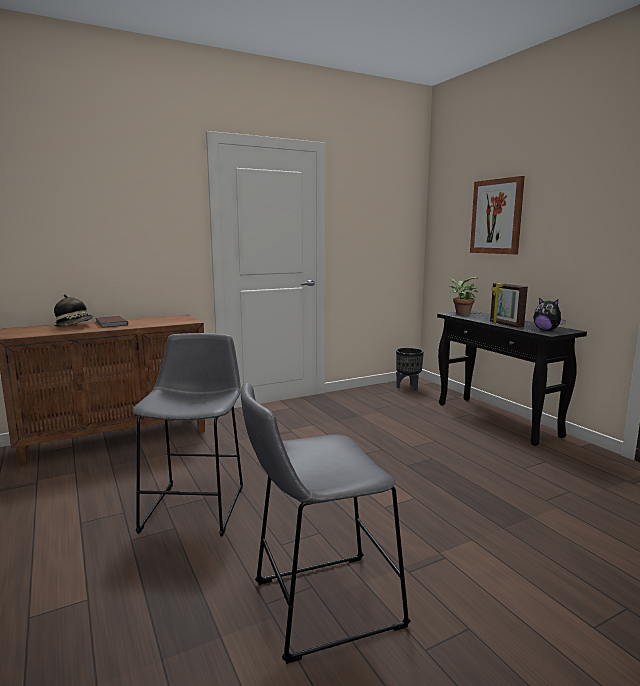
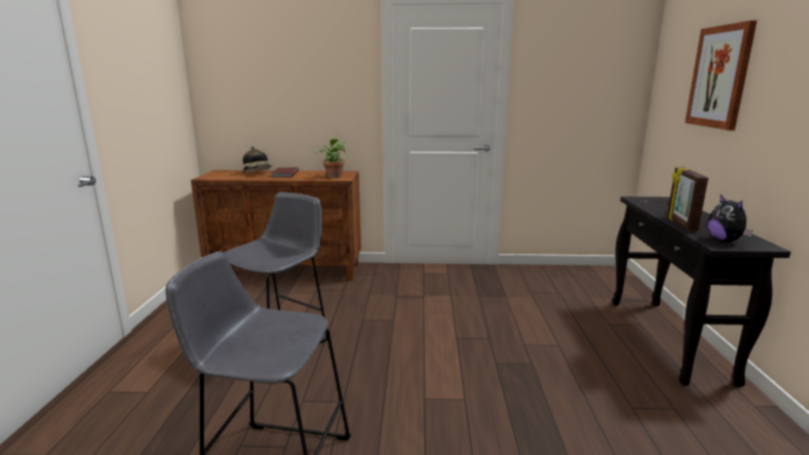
camera: 30 degrees right, 5 degrees up
(408, 387) = (597, 276): black planter -> none
(461, 314) = (650, 200): potted plant -> potted plant (333, 176)

